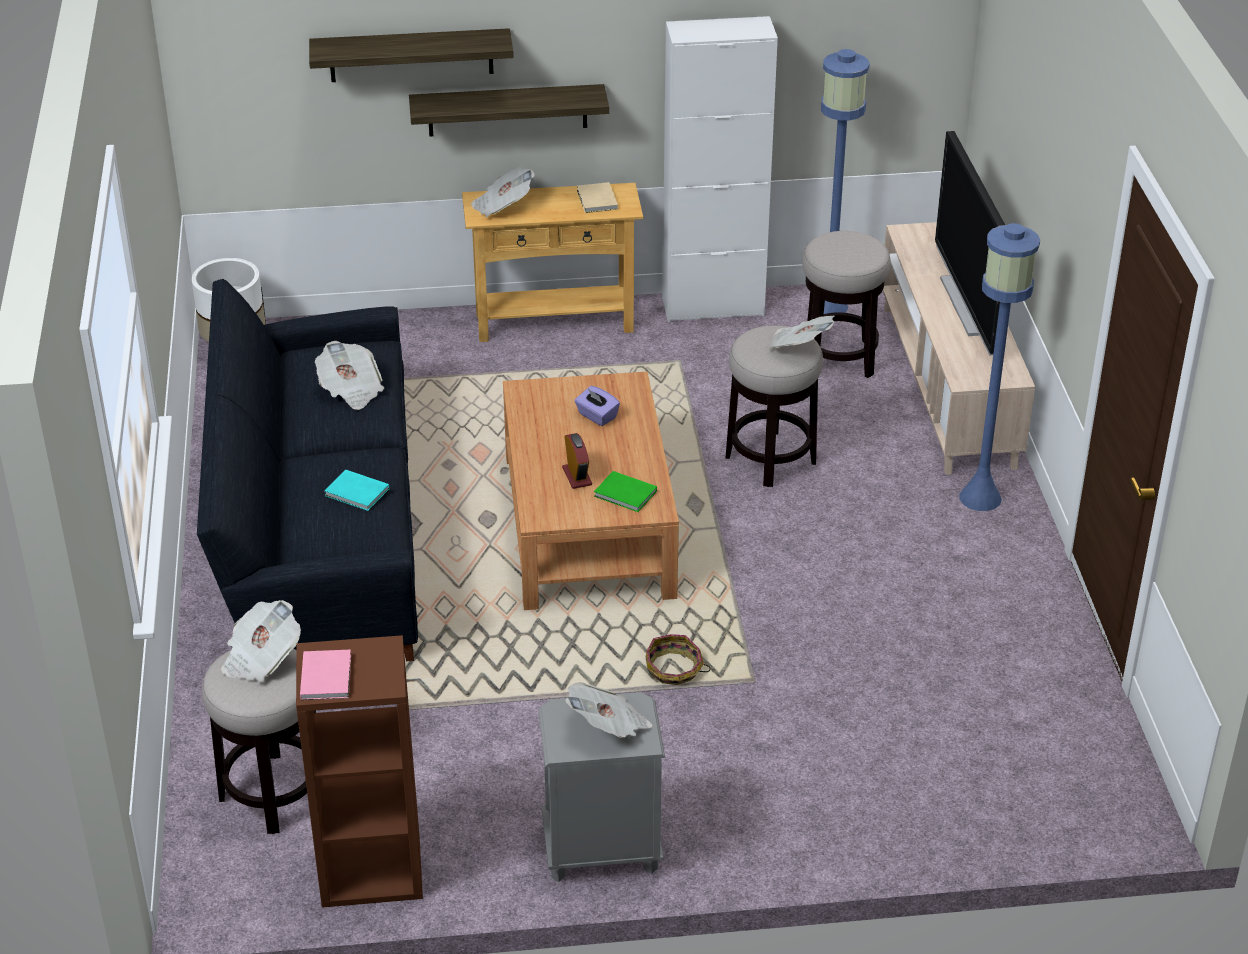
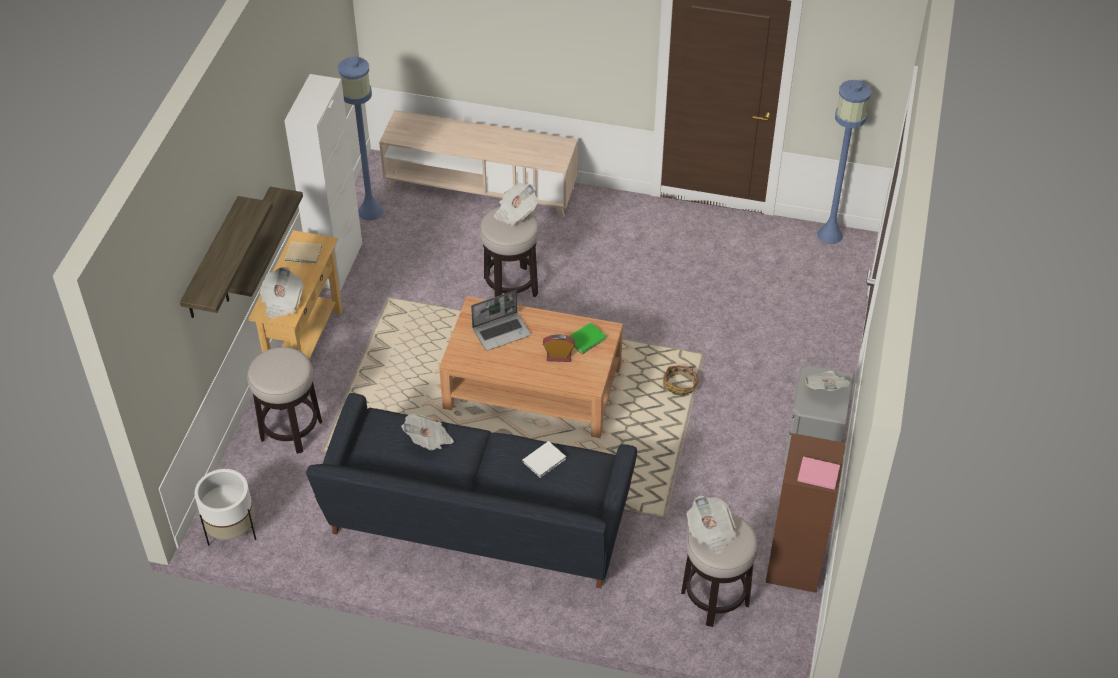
camera: 70 degrees left, 10 degrees up
(357, 493) = (545, 460): turquoise book -> white book
(597, 416) = (502, 331): purple tissue box -> laptop
(839, 358) = (428, 225): stool -> stool (291, 430)
(970, 305) = (486, 136): television -> none
(980, 498) = (591, 211): blue floor lamp -> blue floor lamp (830, 235)

